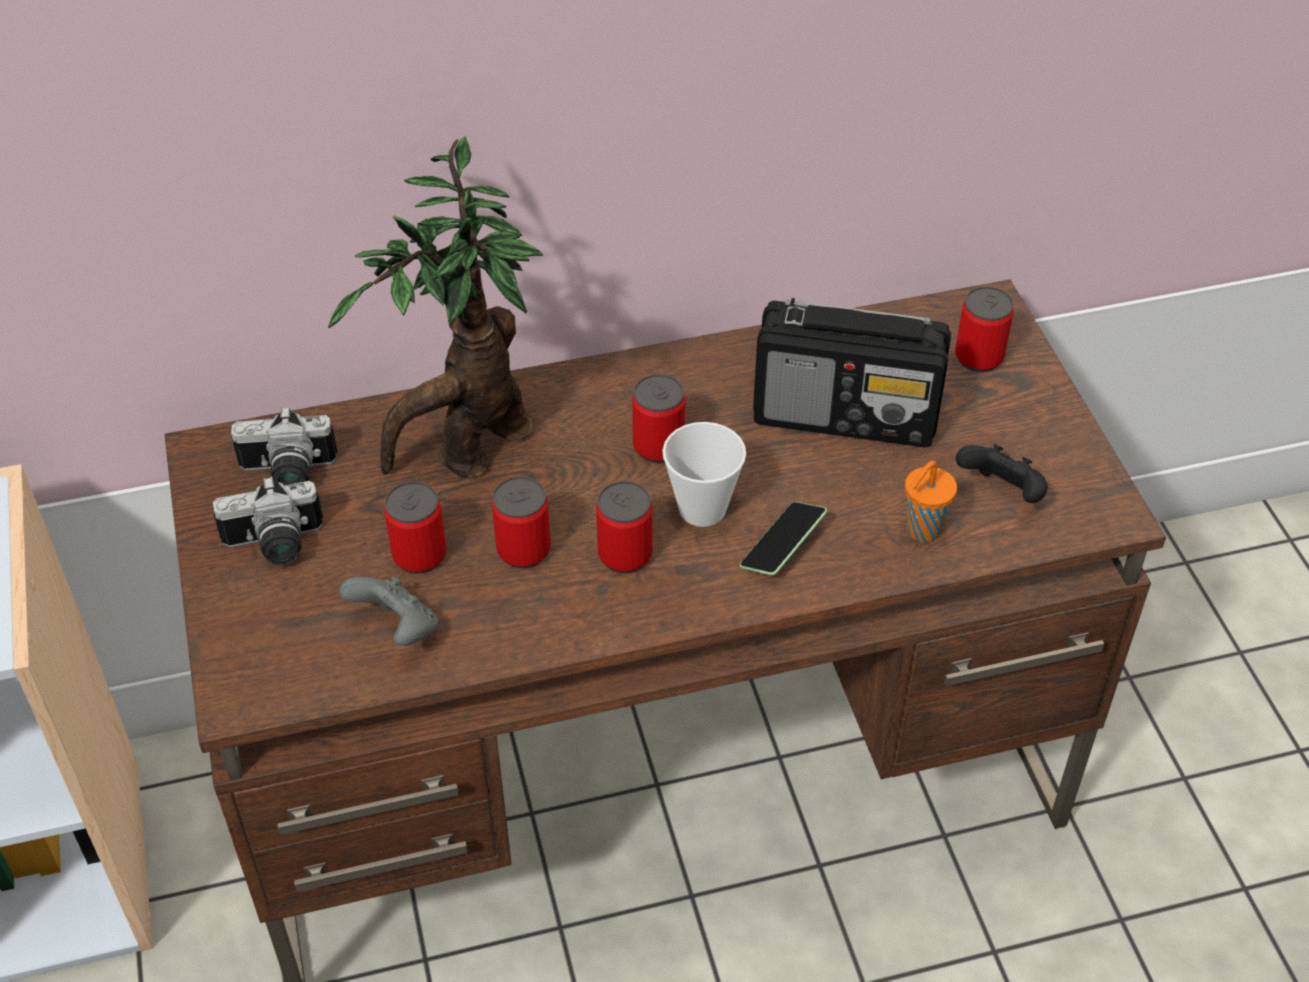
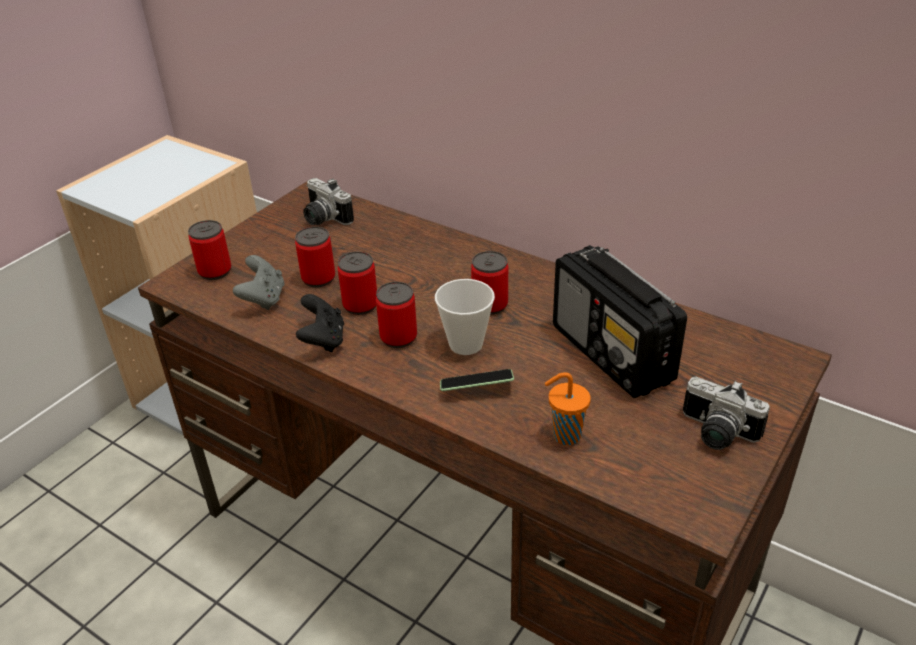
camera: 50 degrees right, 10 degrees down
(275, 546) = (276, 240): camera -> camera (715, 434)
(470, 449) = (406, 253): potted plant -> none
(979, 357) = (743, 378): can -> can (215, 271)
(1002, 493) = (646, 452): black game controller -> black game controller (323, 340)

